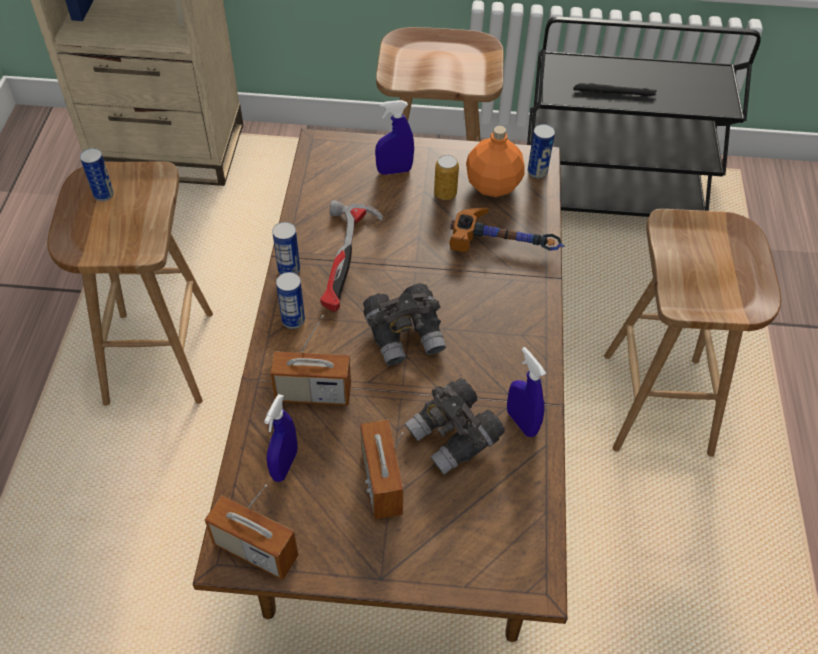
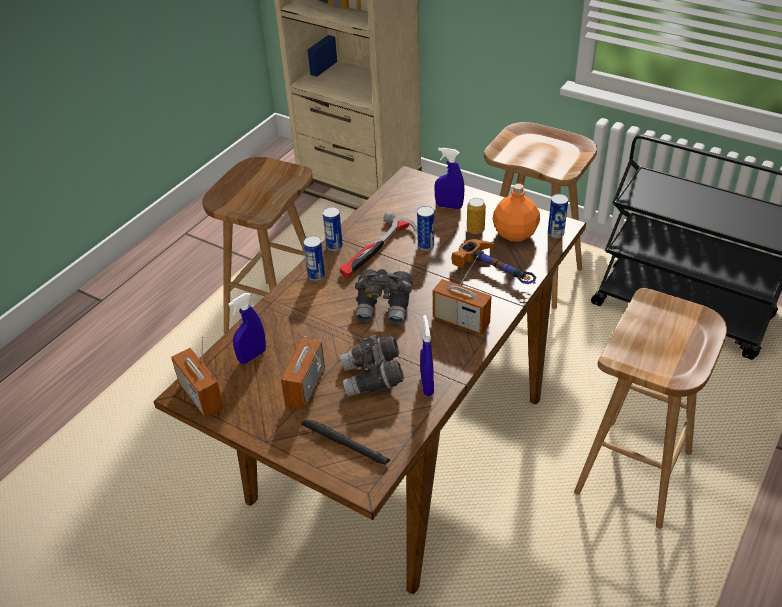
camera: 30 degrees right, 10 degrees down
(103, 195) = (256, 176): can -> can (426, 246)
(313, 394) = (299, 322): radio -> radio (461, 321)
(614, 93) = (682, 208): black flashlight -> black flashlight (345, 444)

